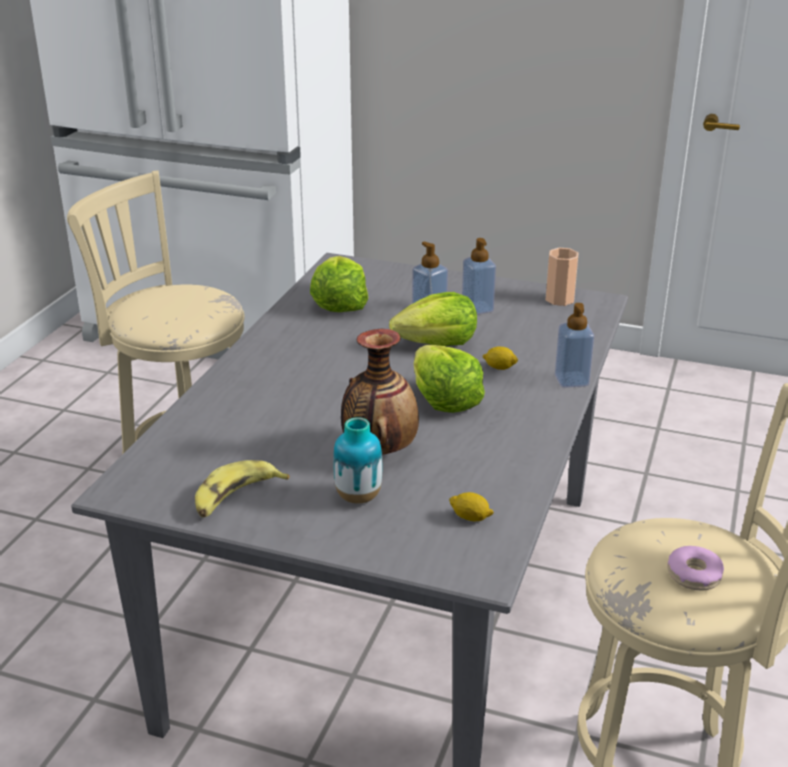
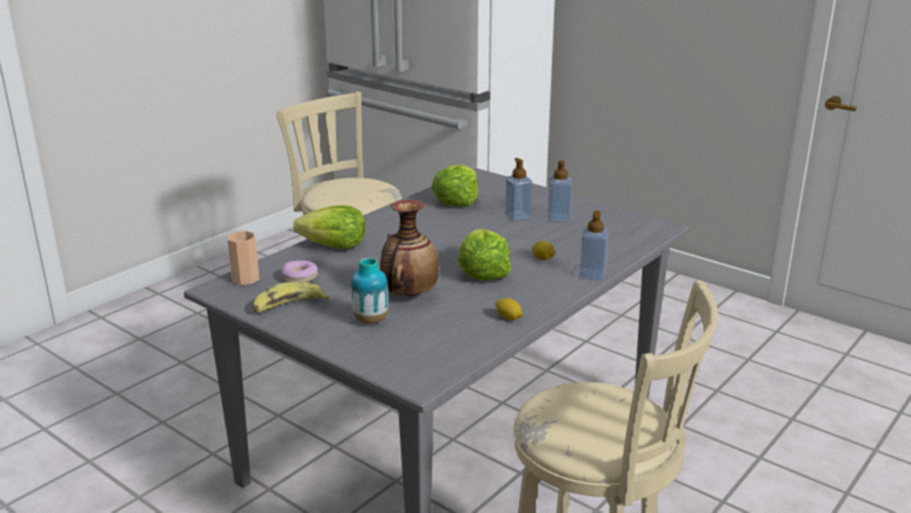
camera: 20 degrees right, 5 degrees down
(437, 344) = (508, 236): lettuce -> lettuce (334, 246)
(470, 517) = (439, 347): lemon -> lemon (508, 317)
(559, 299) = (630, 221): cup -> cup (245, 279)
(694, 575) = (595, 423): donut -> donut (299, 277)

